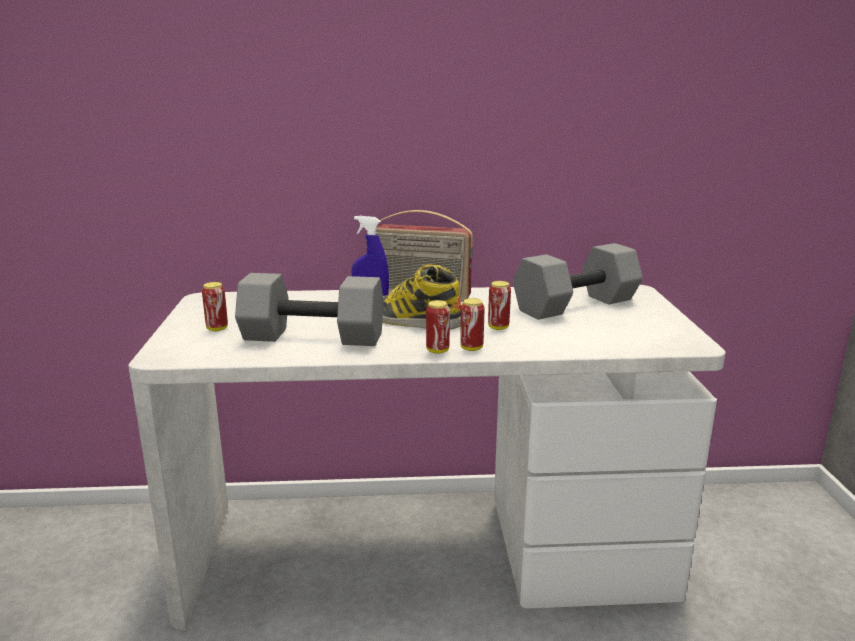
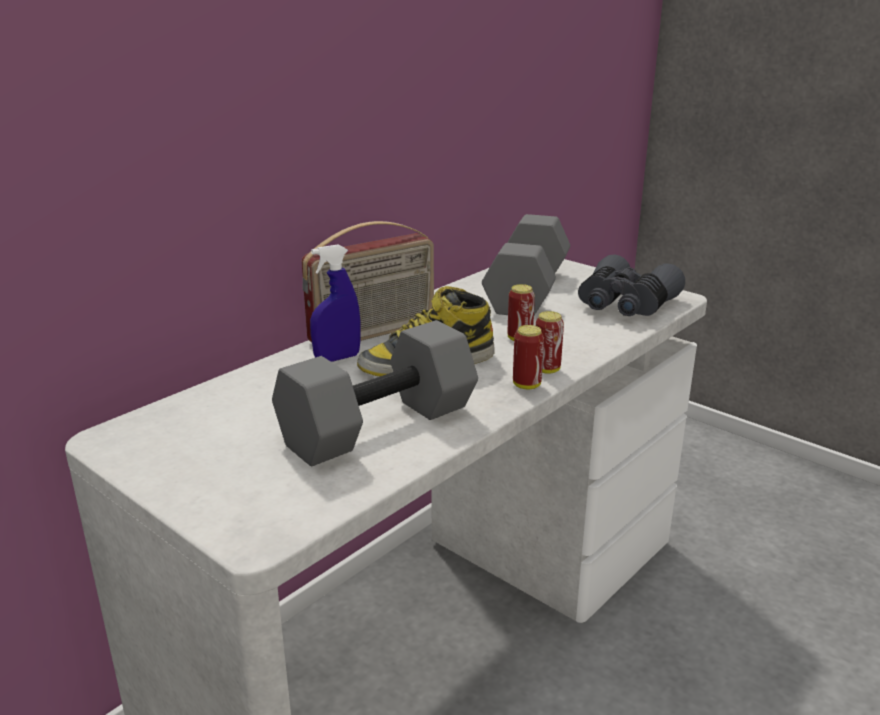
camera: 45 degrees left, 5 degrees up
(217, 329) = (239, 469): can -> none
(631, 335) = (625, 305): none -> grey binoculars

